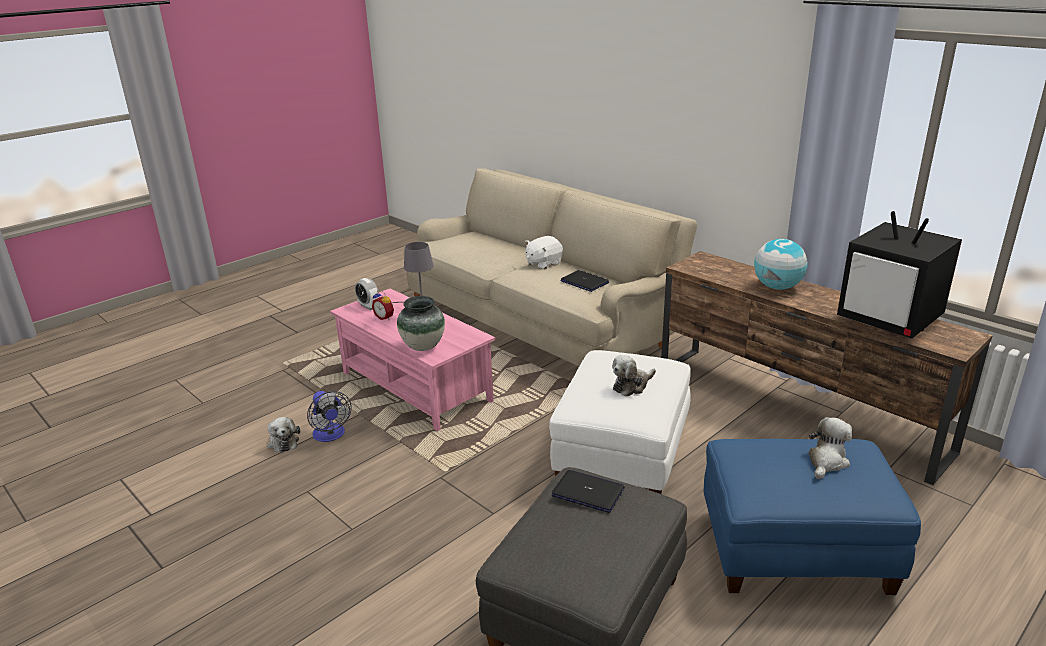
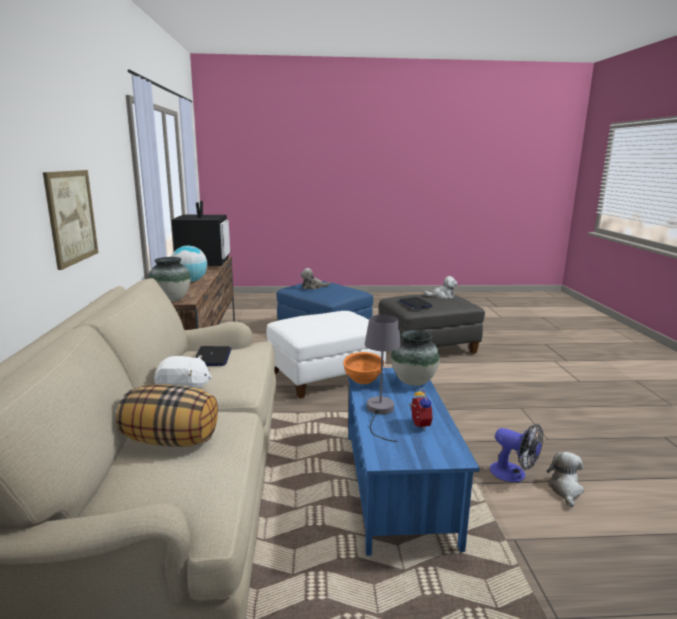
camera: 140 degrees left, 10 degrees down
(330, 435) = (514, 474): fan -> fan turned 120 degrees clockwise
(368, 306) = (423, 450): alarm clock -> none
(416, 387) = (396, 485): pink coffee table -> blue coffee table
(462, 329) = (362, 382): none -> orange bowl
(490, 248) = (172, 440): none -> pillow
(632, 386) = (325, 319): plush toy -> plush toy (442, 296)
(665, 137) = (71, 217): none -> picture
(699, 263) = (171, 299): none -> vase

